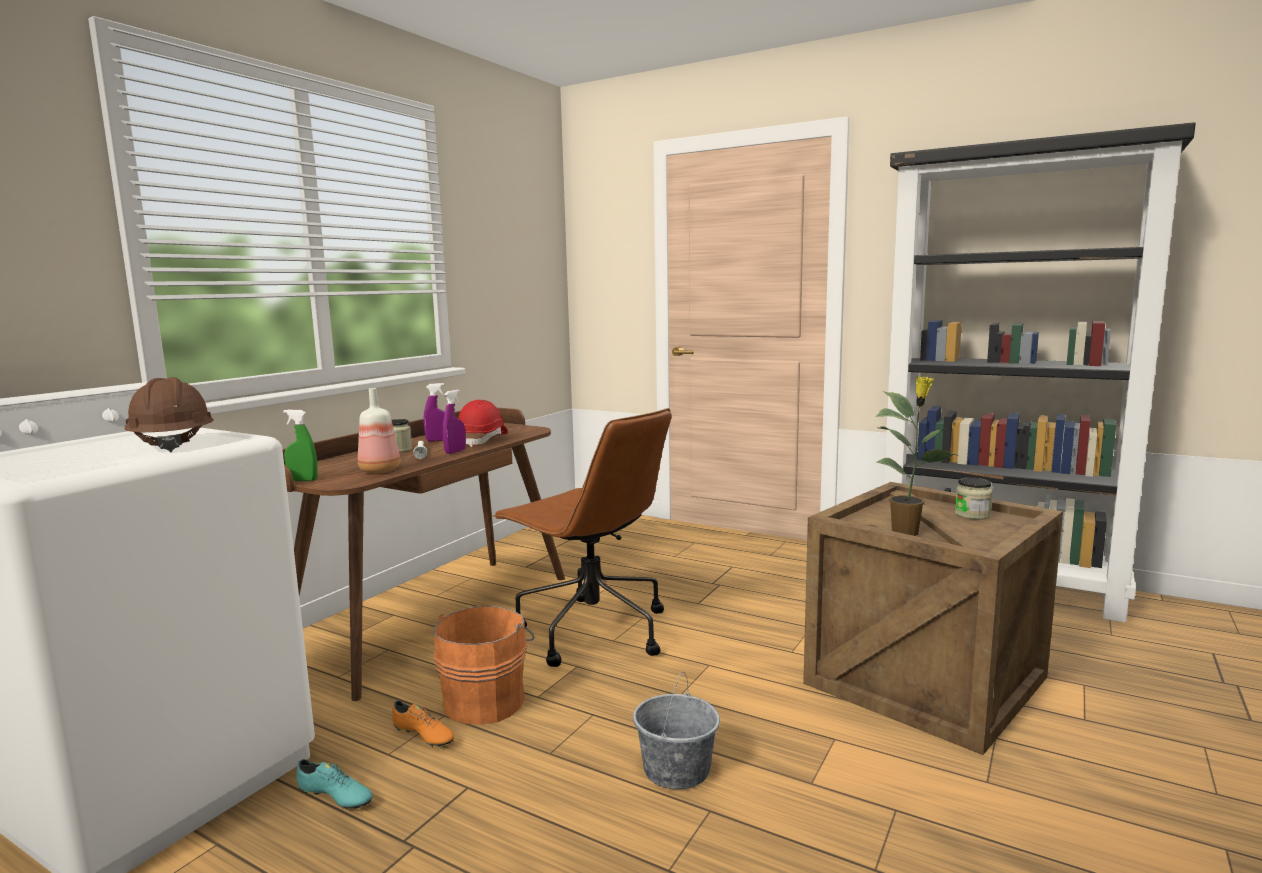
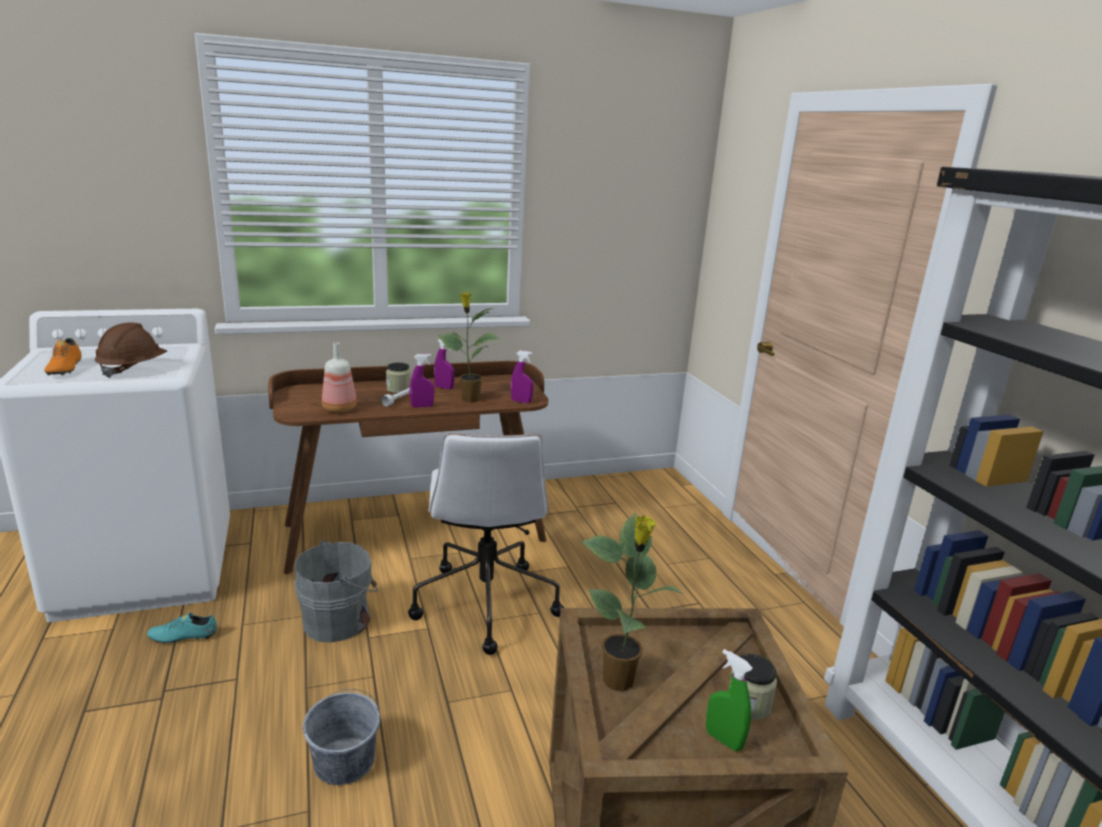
camera: 40 degrees right, 10 degrees up
(303, 480) = (286, 401): green spray bottle -> green spray bottle (723, 740)
(335, 797) = (183, 637): turquoise shoe -> turquoise shoe turned 105 degrees clockwise
(423, 736) = (273, 624): orange shoe -> orange shoe (65, 369)
(482, 440) = (469, 399): red hard hat -> potted plant
(487, 700) = (340, 620): orange bucket -> grey bucket
(529, 432) = (521, 401): none -> purple spray bottle
(591, 631) = (485, 602): brown office chair -> white office chair

